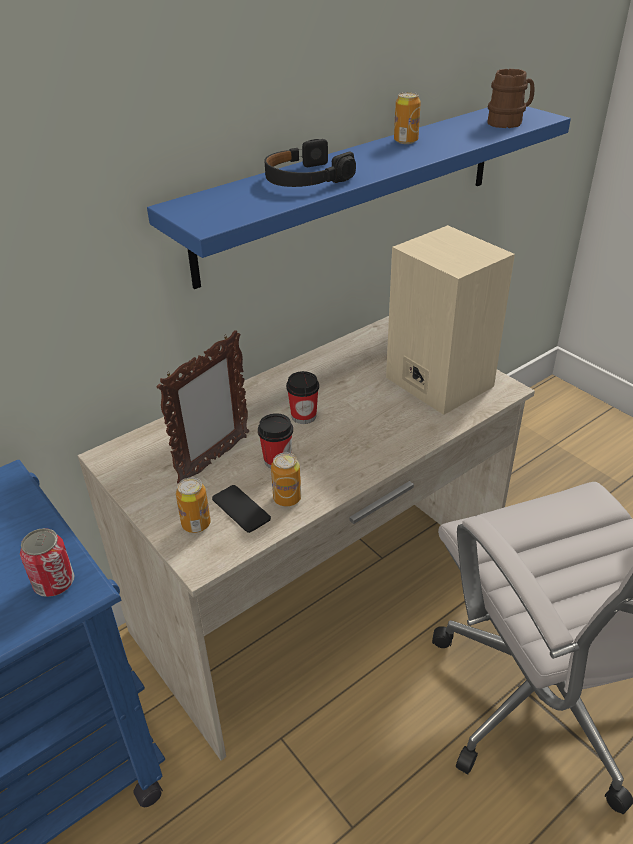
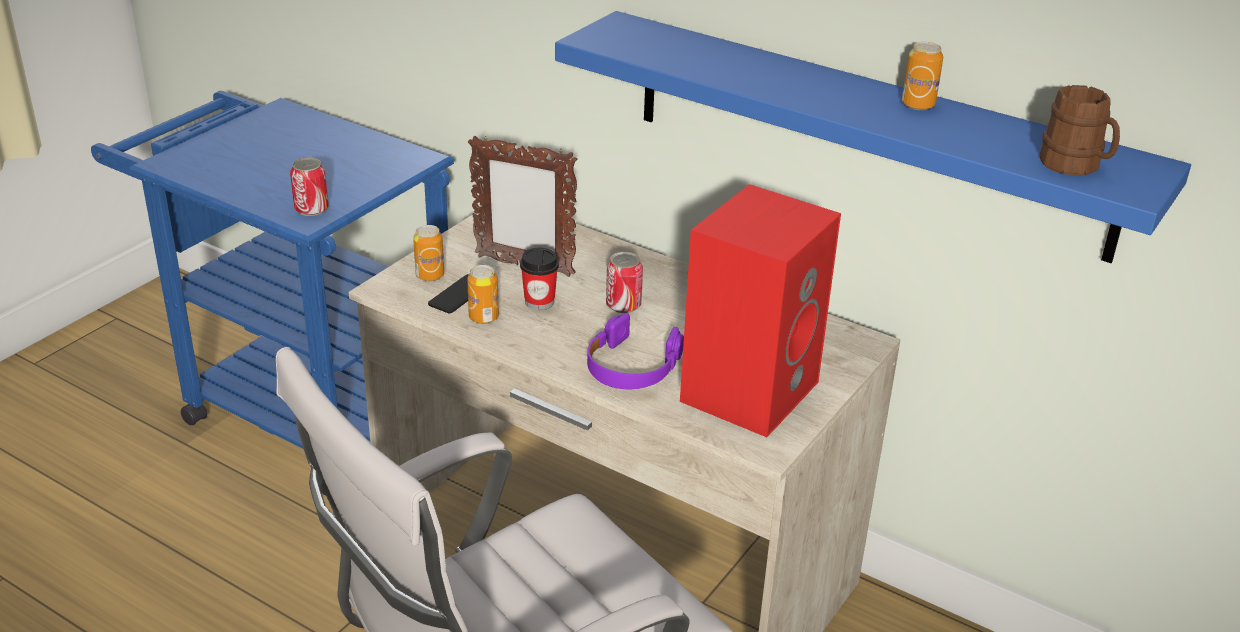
camera: 70 degrees right, 5 degrees down
(303, 416) = (623, 305): cup -> can
(306, 178) = (740, 65): black headphones -> none
(391, 428) = (631, 366): none -> purple headphones
(436, 381) = (749, 389): beige speaker -> red speaker

